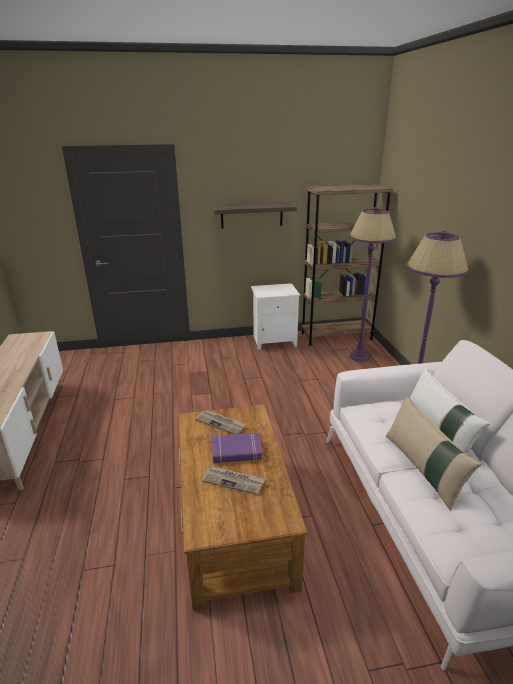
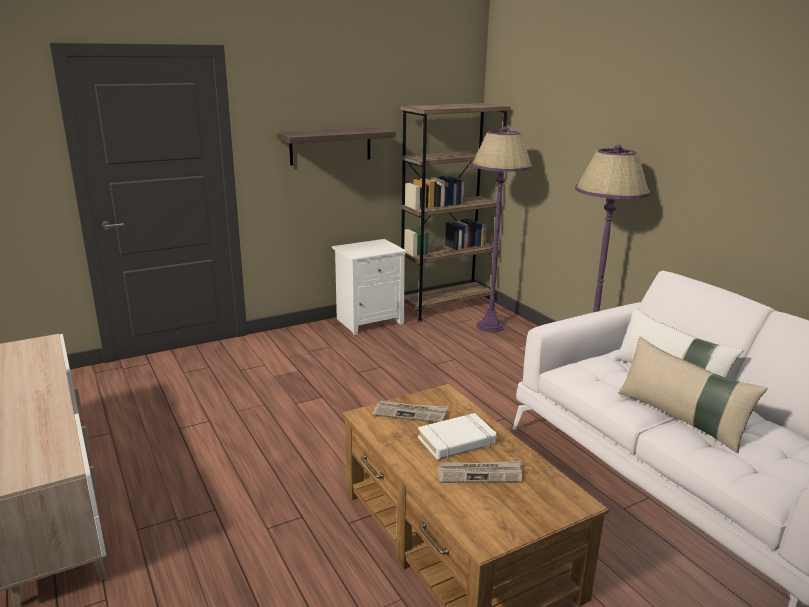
camera: 20 degrees left, 5 degrees down
(236, 451) = (457, 441): purple book -> white book

